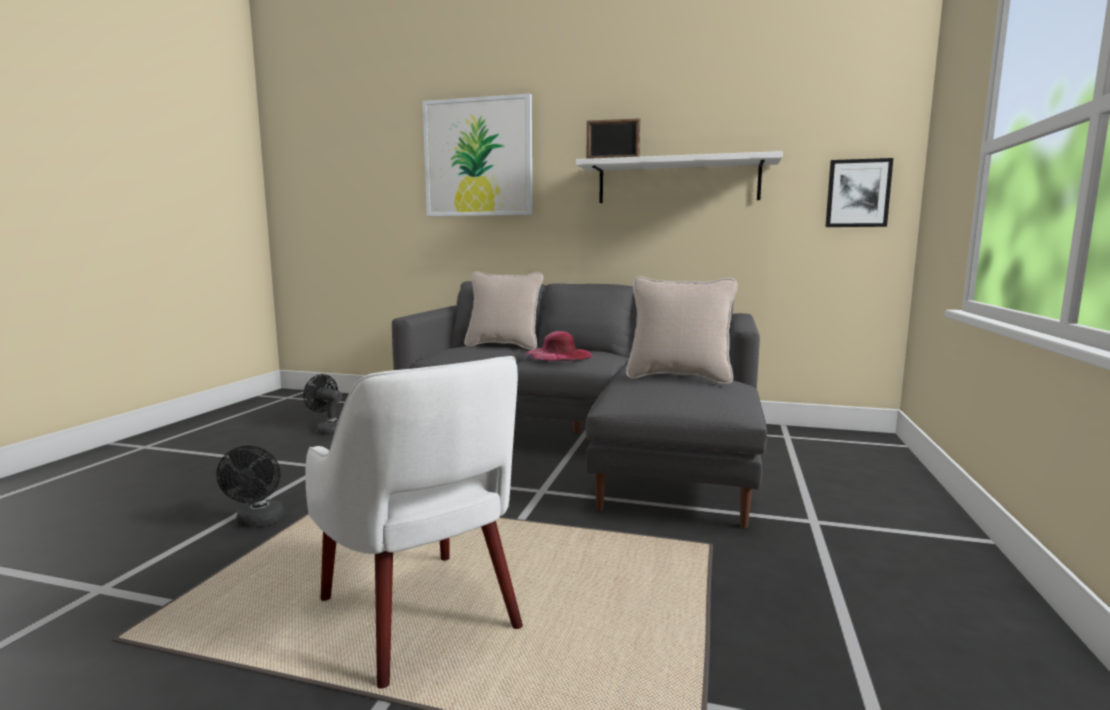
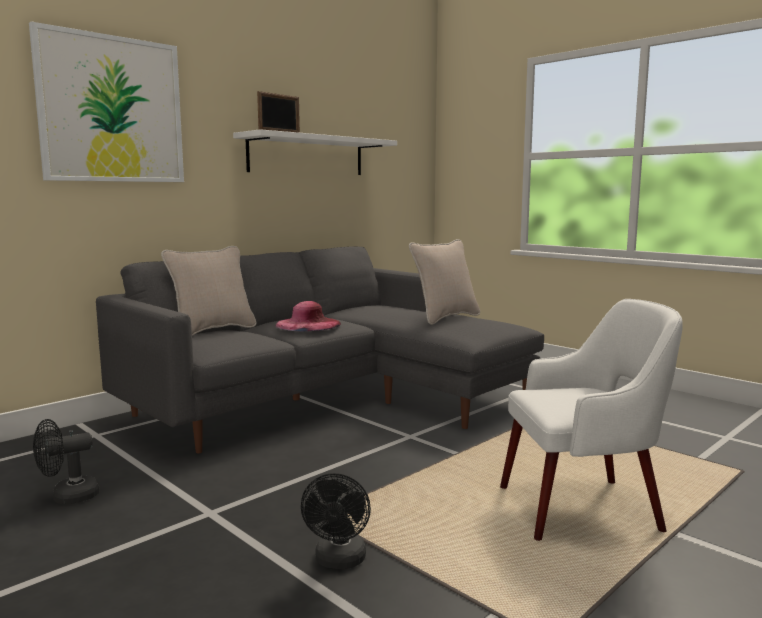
camera: 60 degrees left, 0 degrees up
(258, 522) = (339, 561): black fan -> black fan turned 75 degrees clockwise
(858, 193) = (409, 173): picture -> none

